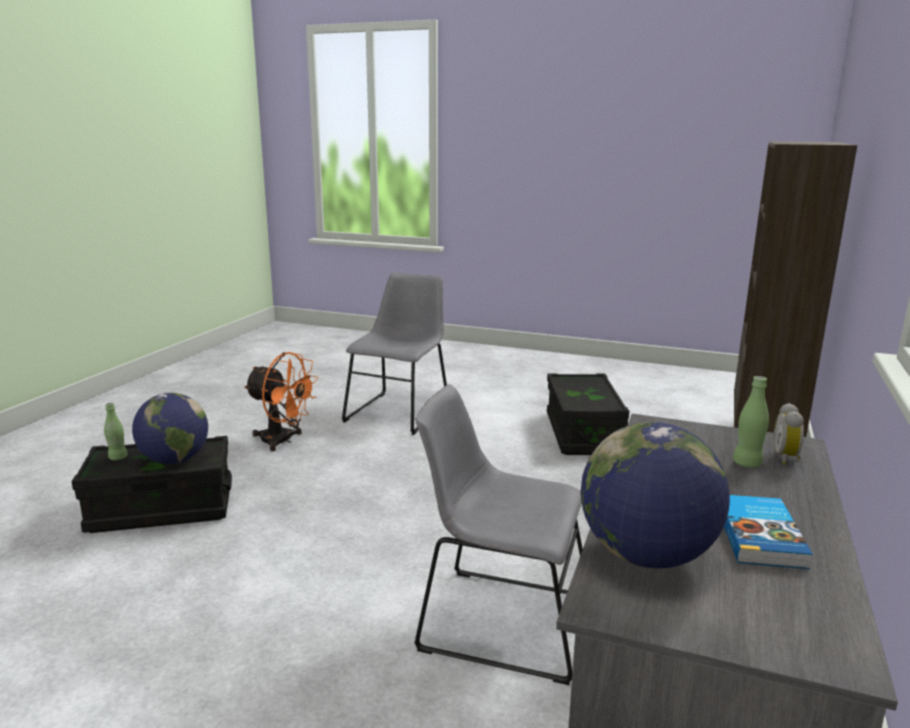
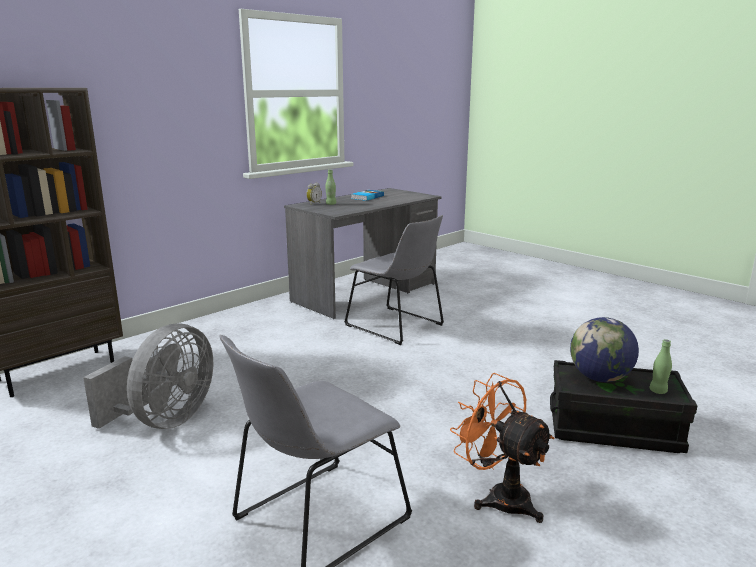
camera: 155 degrees left, 0 degrees up
(582, 433) = (165, 420): black storage box -> grey fan
(646, 556) = (404, 198): globe -> none

